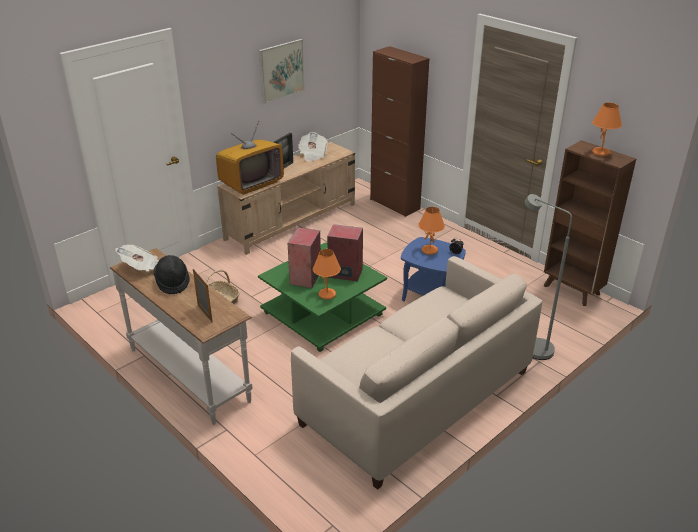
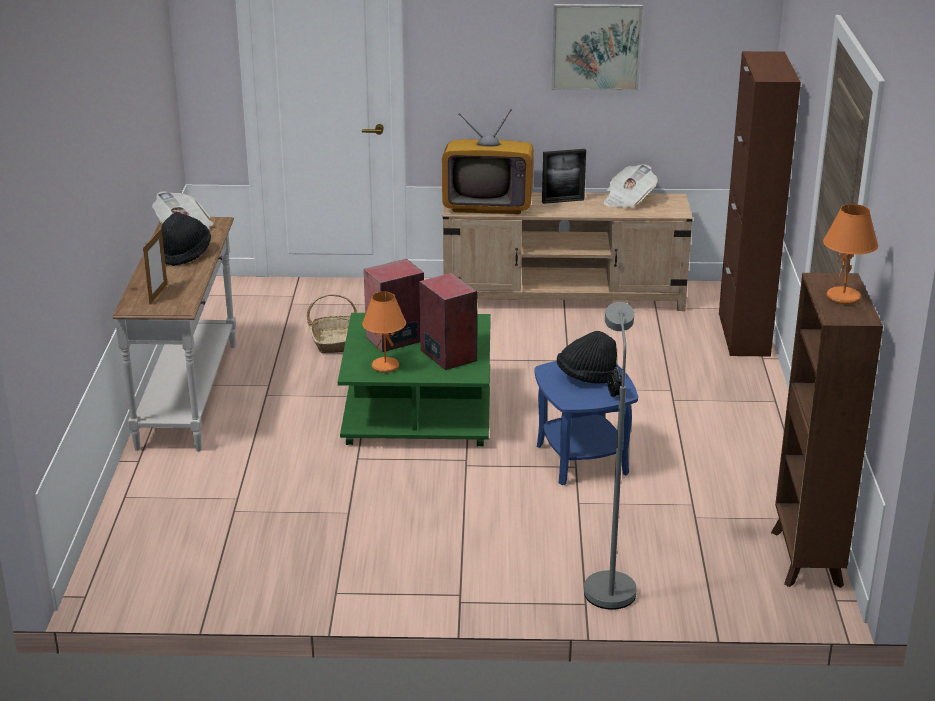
camera: 45 degrees right, 5 degrees down
(416, 398) = (365, 547): beige sofa -> none
(430, 250) = (586, 377): orange table lamp -> black hat

